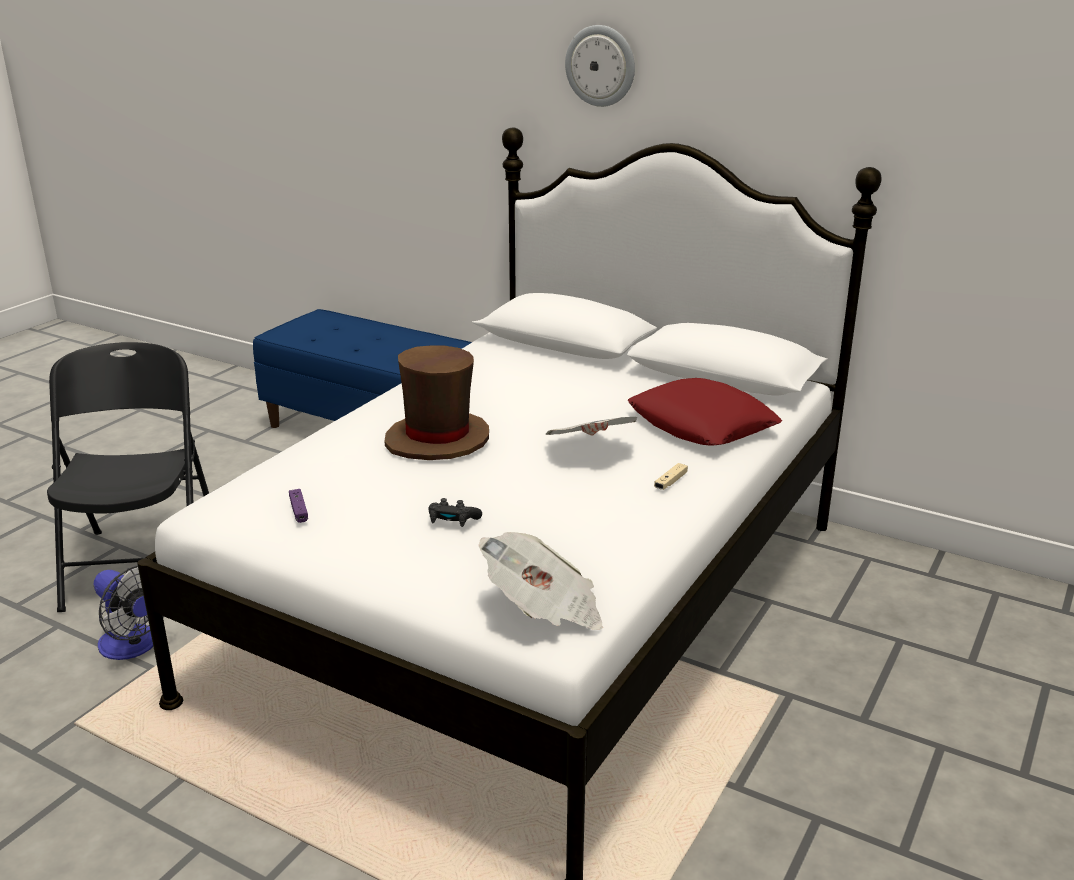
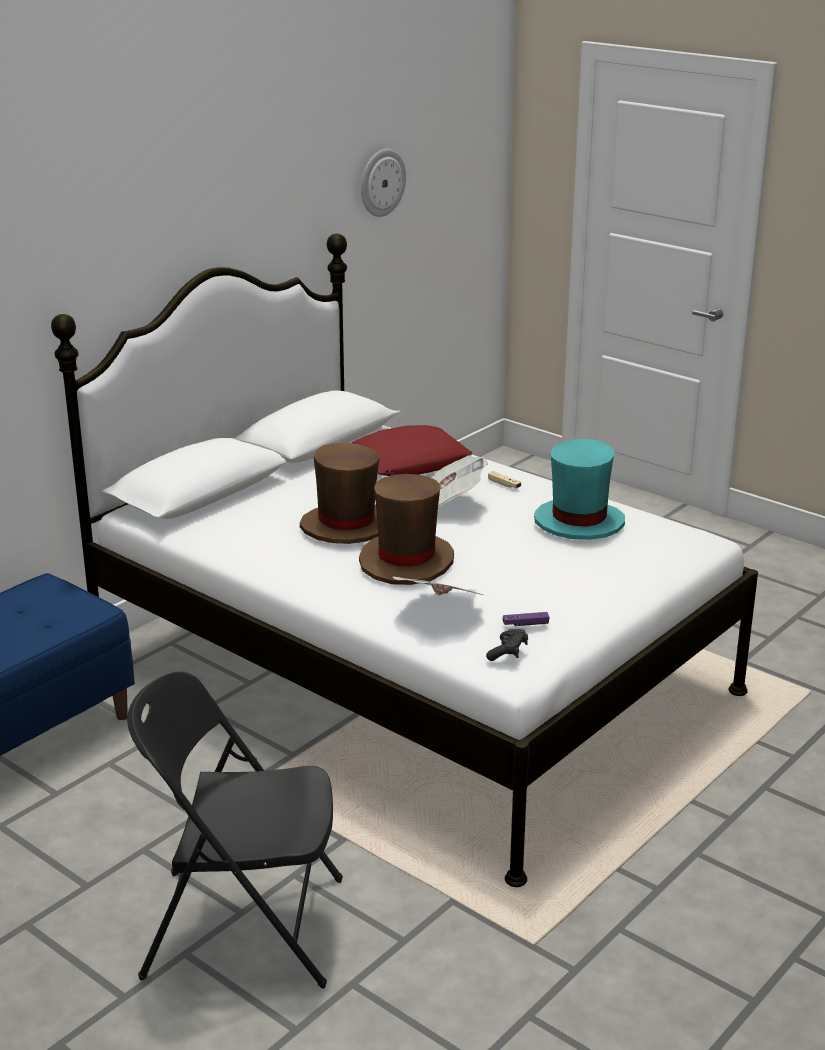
camera: 80 degrees left, 0 degrees up
(134, 646) = (411, 917): fan -> none
(452, 522) = (551, 565): black game controller -> black game controller (508, 652)
(514, 407) = (346, 526): none -> brown hat
(544, 610) = (674, 542): newspaper -> newspaper (442, 608)
(576, 534) = (579, 522): none -> turquoise hat
(600, 66) = (119, 222): wall clock -> wall clock (381, 182)

